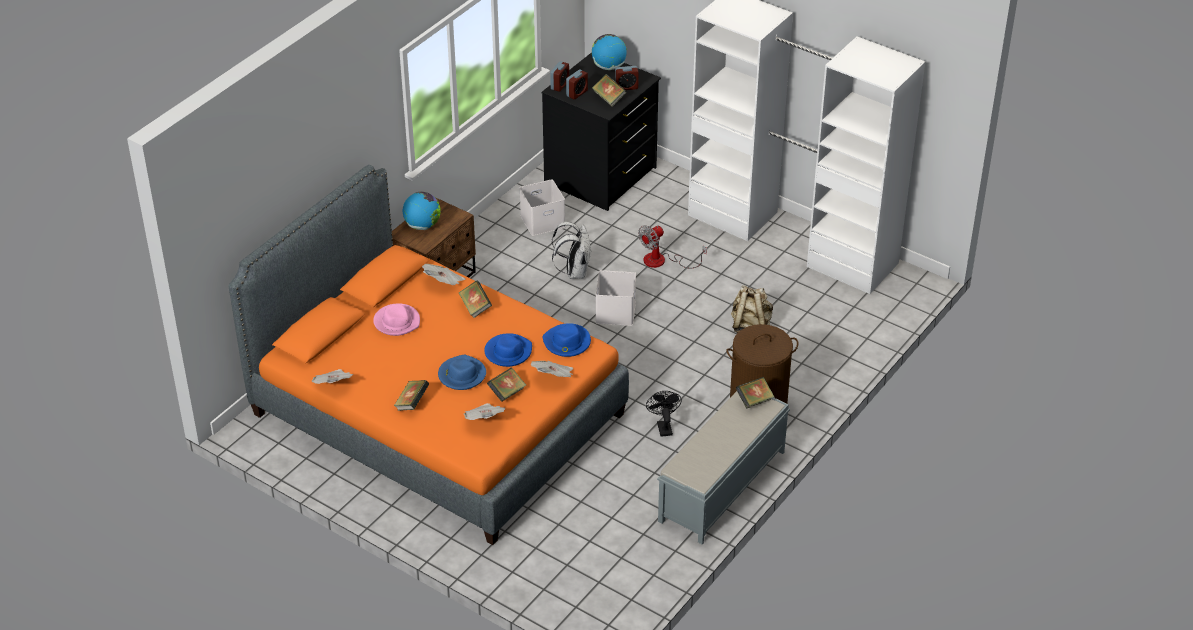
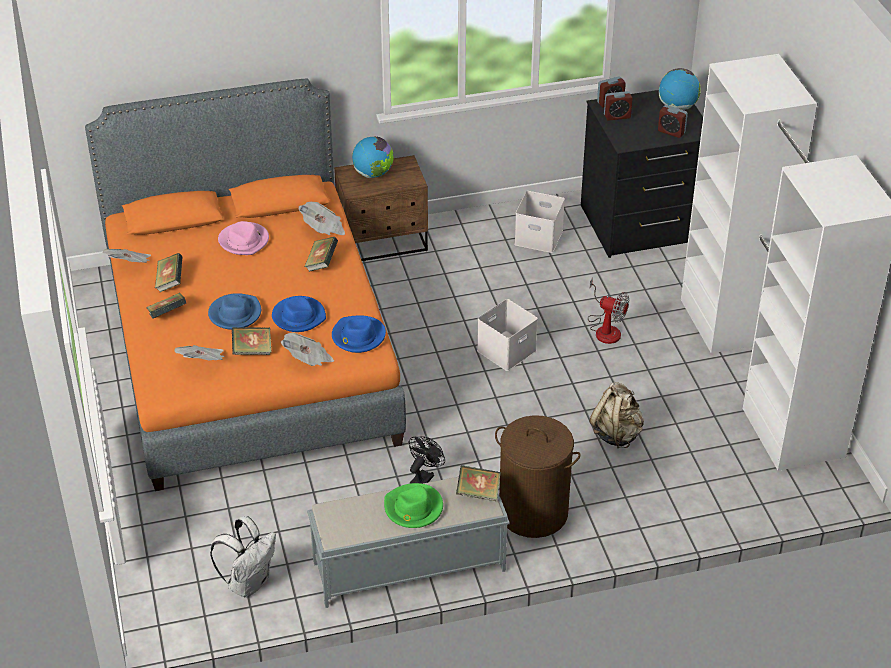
camera: 40 degrees right, 0 degrees up
(574, 272) = (513, 295): white backpack -> white backpack (249, 582)
(609, 98) = (641, 134): book -> book (170, 282)
(662, 261) = (605, 328): fan -> fan turned 150 degrees counterclockwise
(727, 434) = (413, 508): none -> green hat

